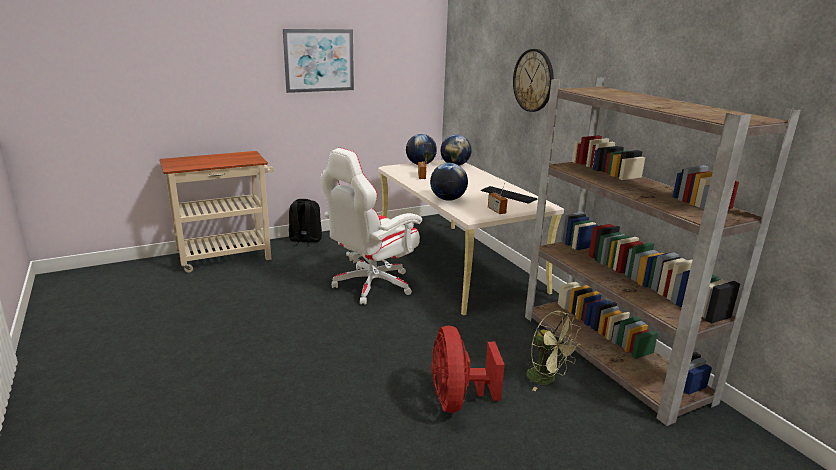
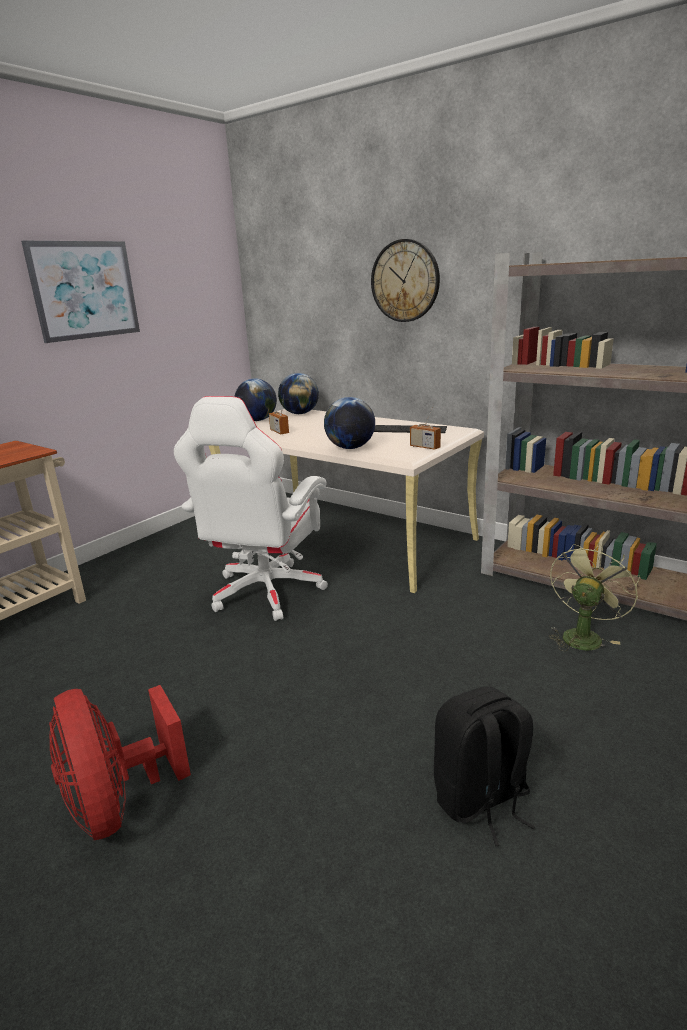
camera: 25 degrees left, 0 degrees up
(305, 240) = (116, 561): black backpack -> black backpack (481, 800)
(457, 400) = (524, 701): red fan -> red fan (119, 803)
(547, 379) = (583, 635): green fan -> green fan turned 75 degrees counterclockwise

